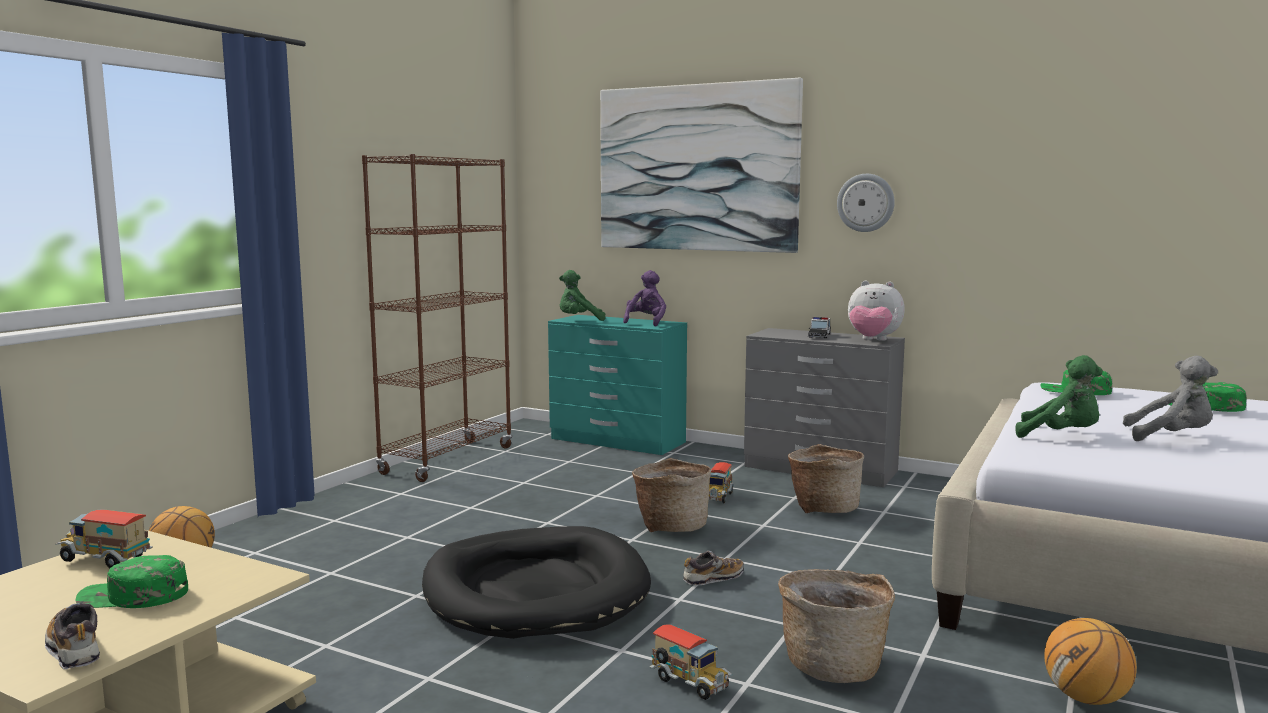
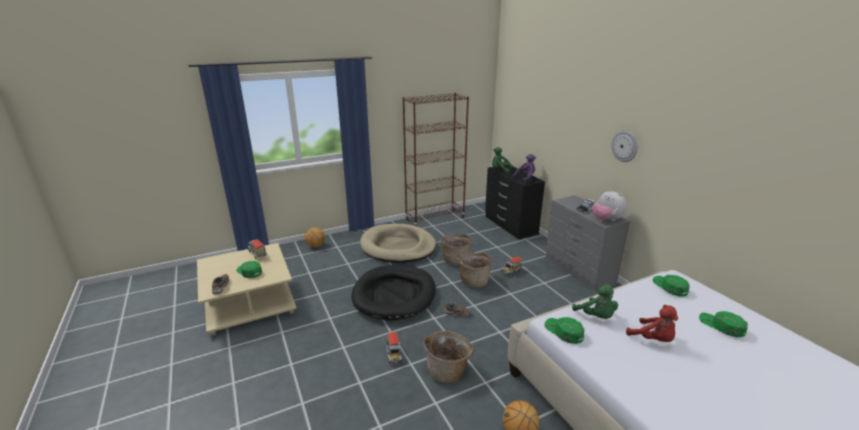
camera: 35 degrees right, 15 degrees up
(424, 517) = (398, 246): none -> beige dog bed
(617, 441) = (510, 225): turquoise dresser -> black dresser
(696, 168) = (558, 108): picture -> none
(823, 508) = (548, 293): basket -> basket (455, 260)
(1060, 459) = (563, 331): none -> green cap
(1171, 437) = (653, 339): grey plush toy -> red plush toy

